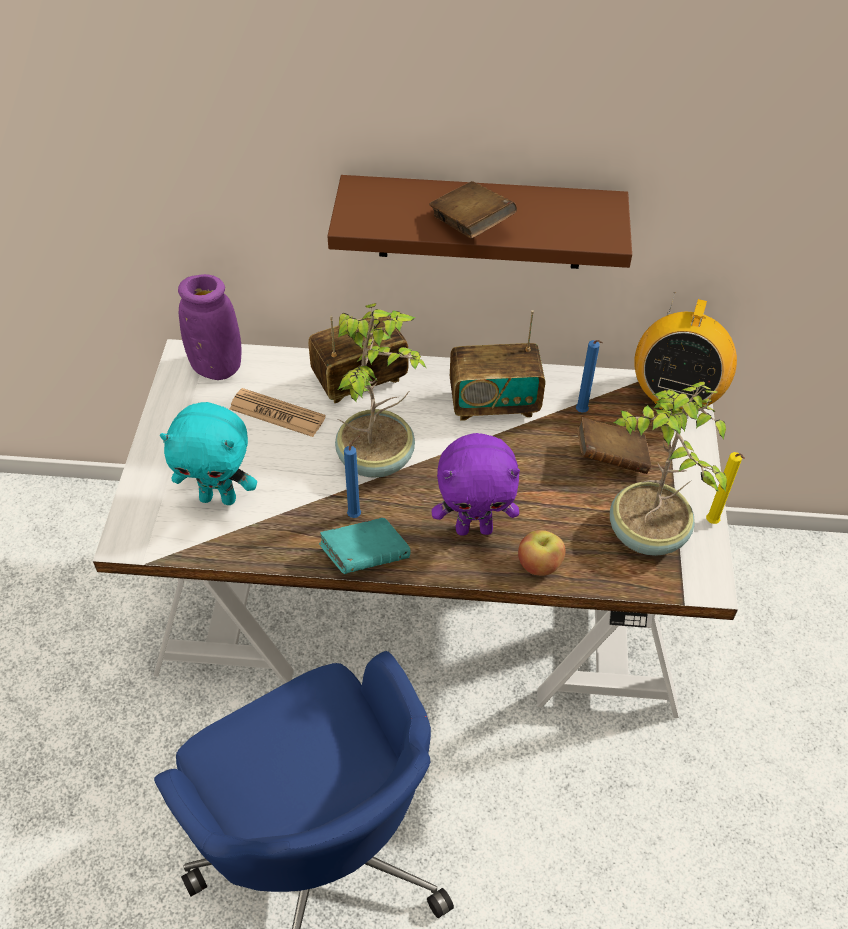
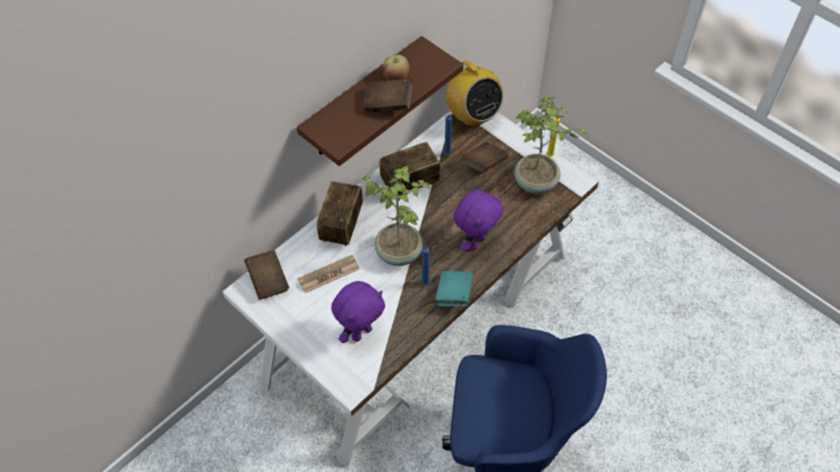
camera: 50 degrees left, 5 degrees up
(217, 367) = (268, 281): purple vase -> brown book
(219, 497) = (361, 332): turquoise plush toy -> purple plush toy
(494, 403) = (410, 183): radio -> radio turned 150 degrees counterclockwise
(539, 564) = (517, 232): apple -> apple (396, 77)

